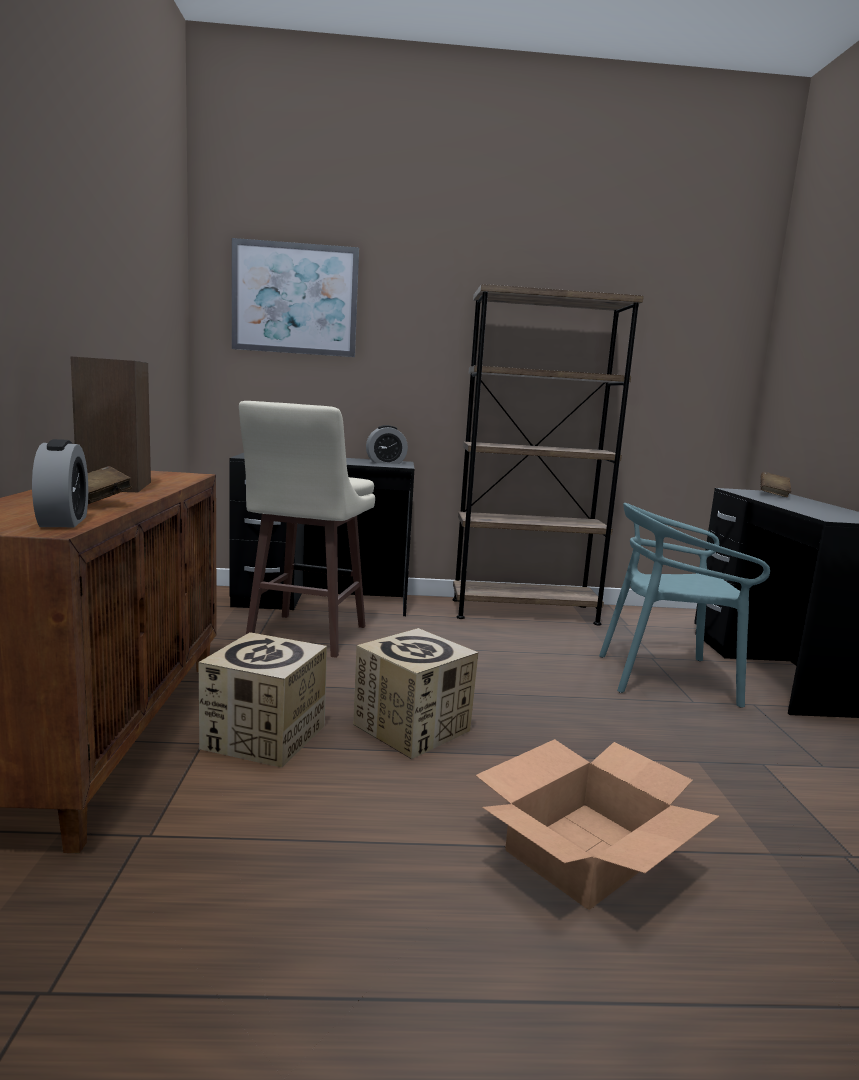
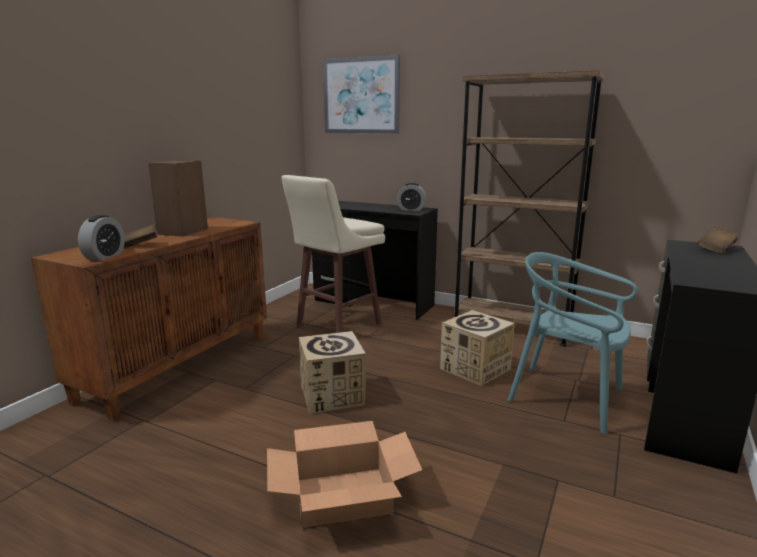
camera: 30 degrees right, 5 degrees up
(264, 737) = (247, 383): cardboard box -> cardboard box (475, 369)

